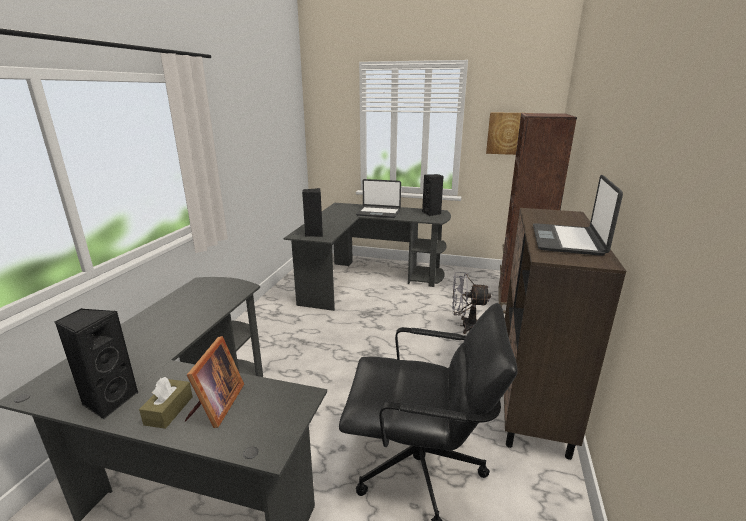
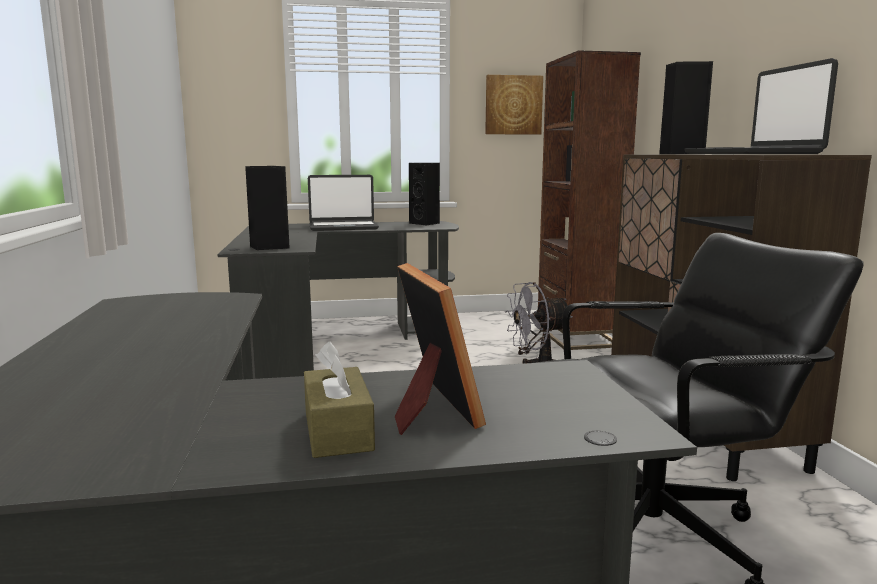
camera: 25 degrees left, 10 degrees down
(109, 401) = (160, 448): black speaker -> black speaker (680, 154)

